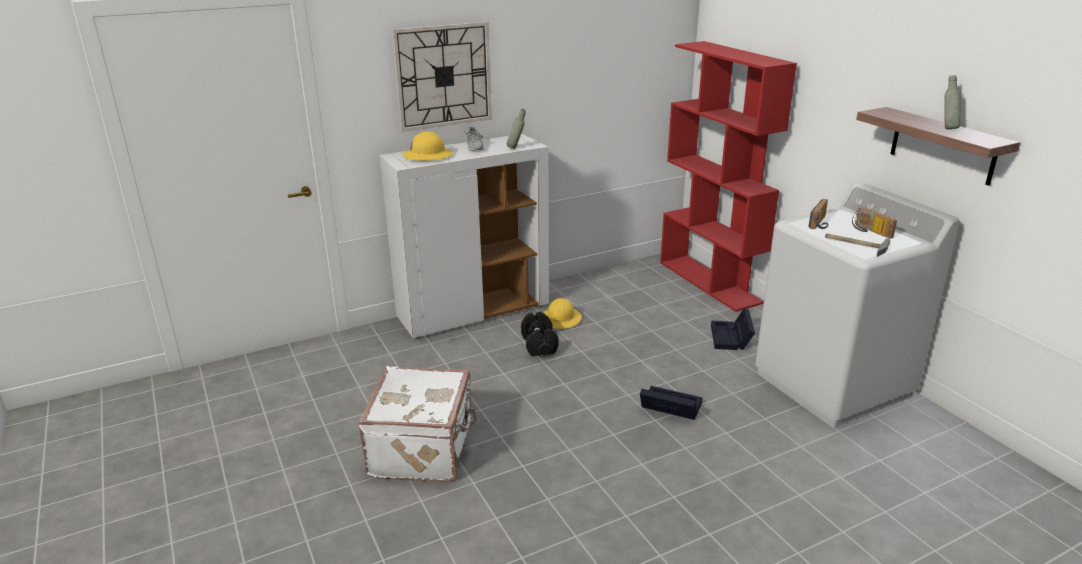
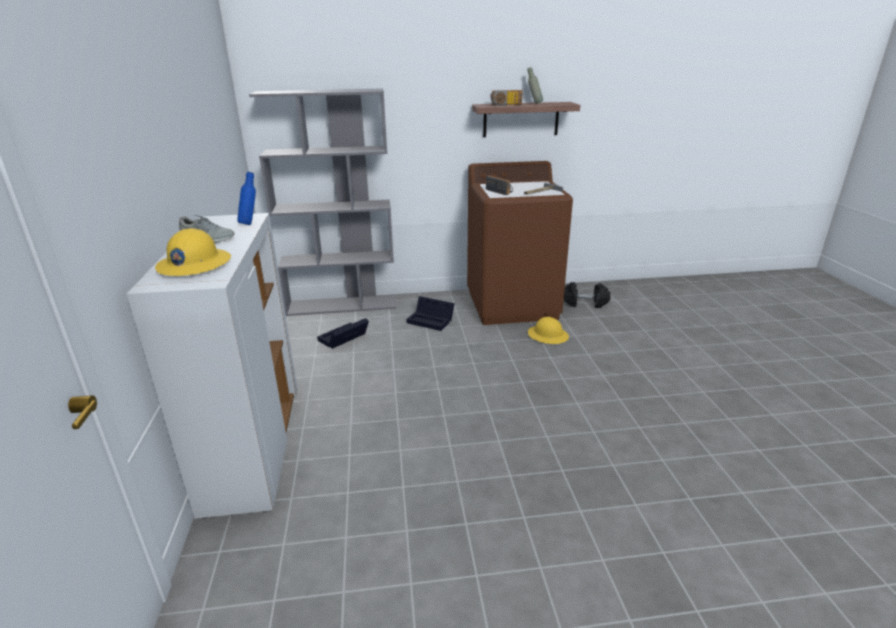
camera: 70 degrees left, 0 degrees up
(424, 449) = (512, 541): white suitcase -> none
(443, 76) = (137, 150): wall clock -> none
(516, 148) = (250, 223): grey bottle -> blue bottle
(539, 345) = (365, 414): black dumbbell -> black dumbbell (584, 303)
(561, 319) = (328, 390): yellow hard hat -> yellow hard hat (548, 335)
(668, 407) = (508, 371): black storage box -> black storage box (343, 339)
(710, 282) = (342, 305): red bookcase -> grey bookcase
(833, 384) = (513, 305): white washing machine -> brown washing machine
(869, 231) = (522, 185): radio -> radio (506, 105)

